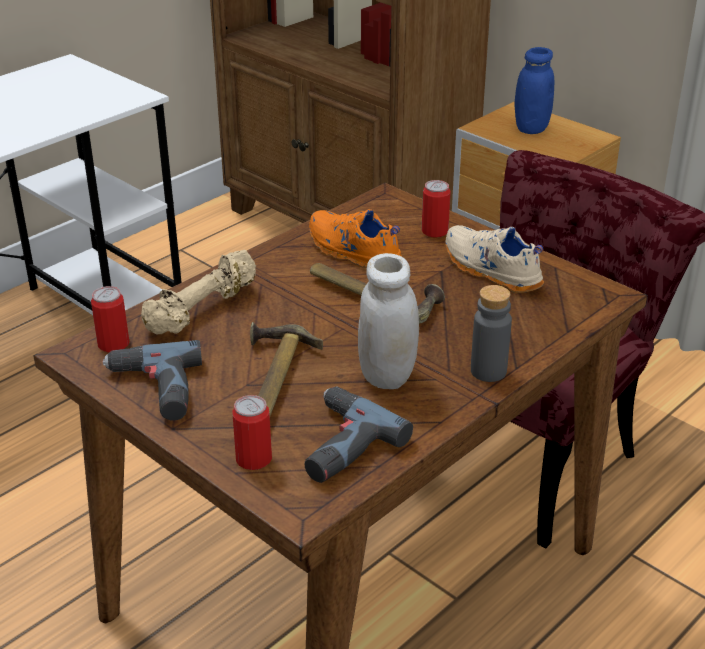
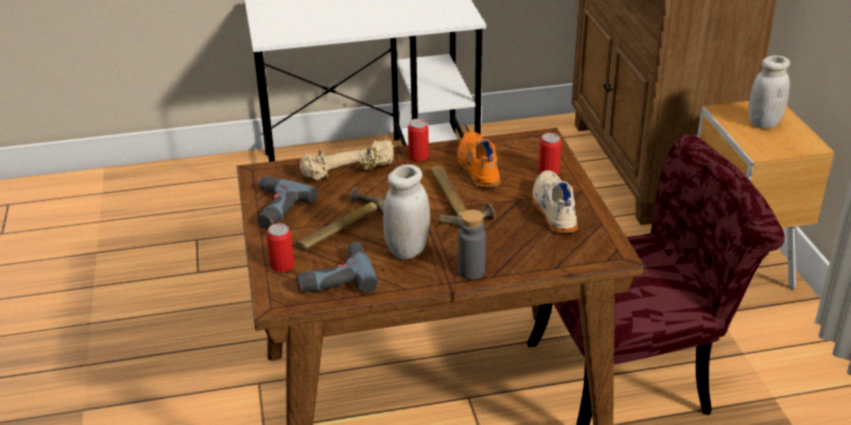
camera: 35 degrees right, 0 degrees up
(113, 344) = (281, 174): can -> can (418, 157)
(531, 128) = (763, 123): blue jar -> white jar

